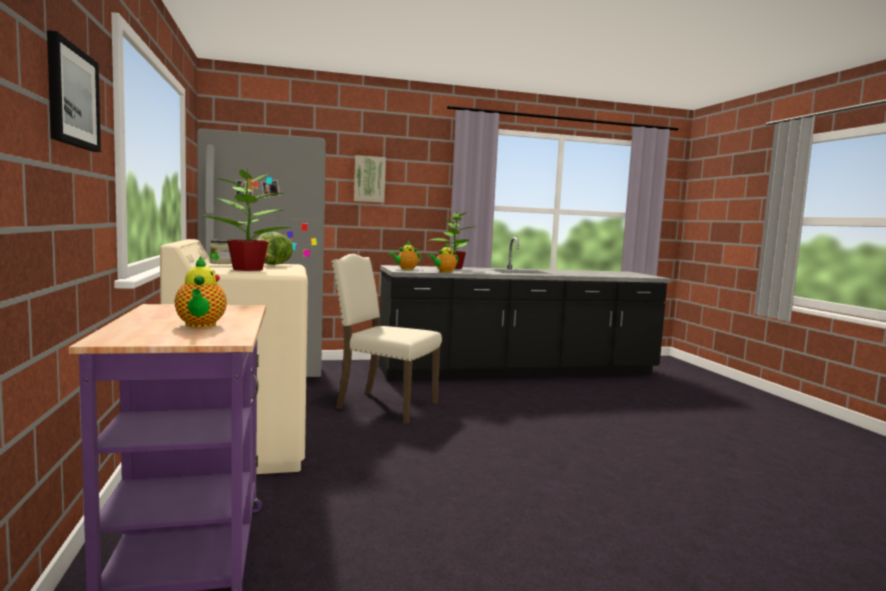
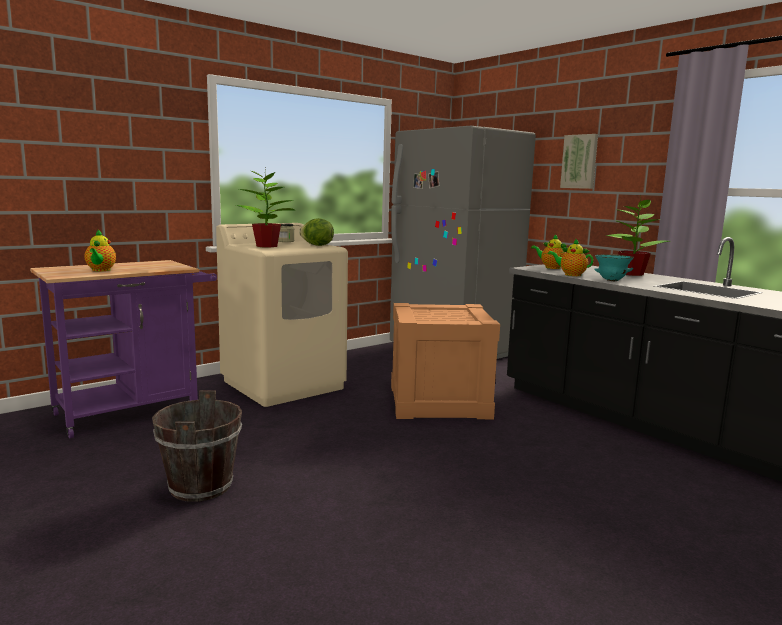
camera: 65 degrees right, 5 degrees up
(72, 97) = (125, 139): picture -> none
(200, 325) = (100, 270): teapot -> teapot turned 60 degrees counterclockwise
(384, 405) = (439, 401): beige chair -> crate
(477, 272) = (612, 281): none -> turquoise bowl
(488, 533) = (201, 486): none -> brown bucket

